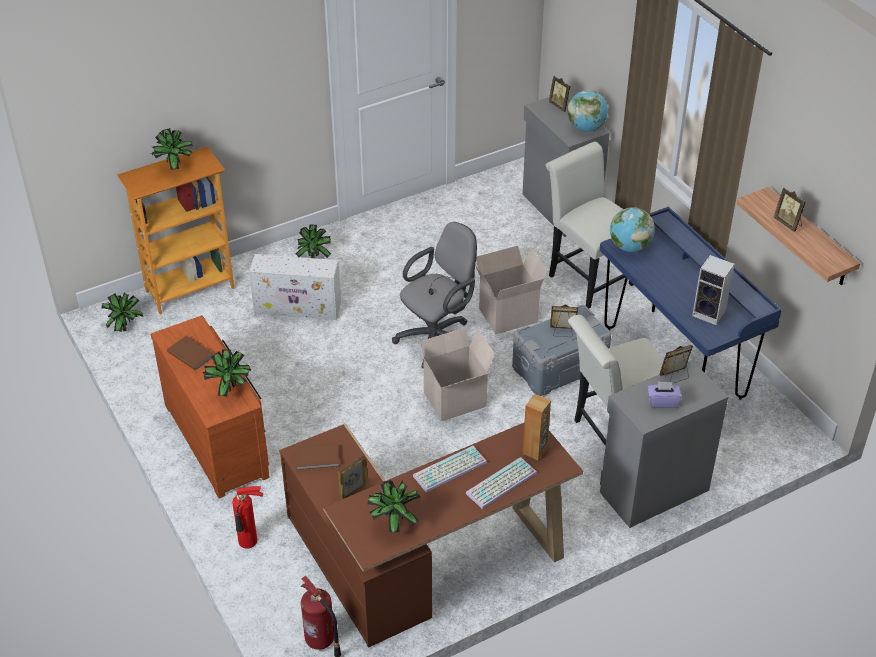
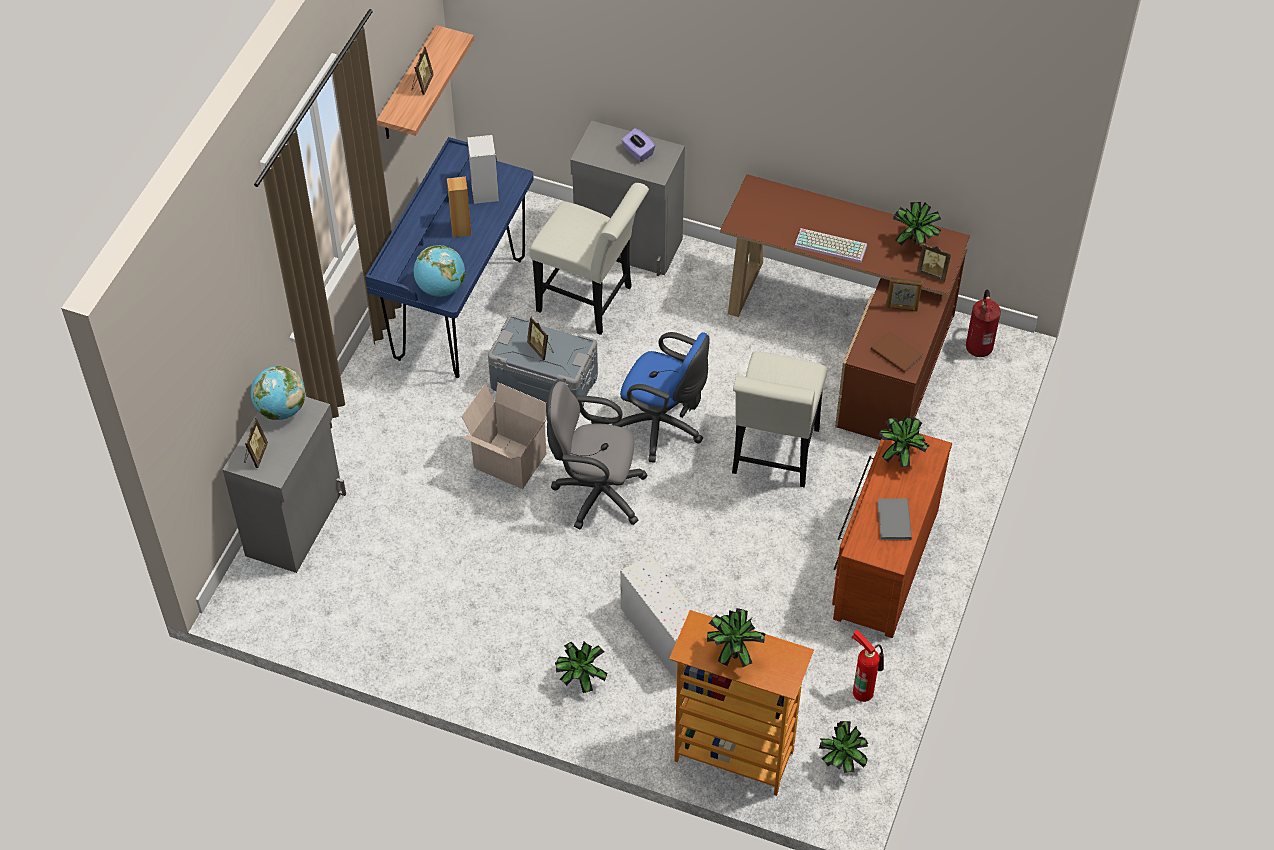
camera: 130 degrees left, 10 degrees up
(191, 353) = (892, 521): brown book -> grey book
(249, 542) = (953, 455): fire extinguisher -> fire extinguisher (863, 690)
(455, 401) = (662, 427): cardboard box -> blue office chair
(501, 484) = (811, 209): keyboard -> none
(535, 451) = (757, 210): brown speaker -> brown speaker (461, 229)
(586, 277) = (392, 436): white chair -> white chair (773, 456)
(675, 376) = (601, 159): picture frame -> picture frame (933, 273)

